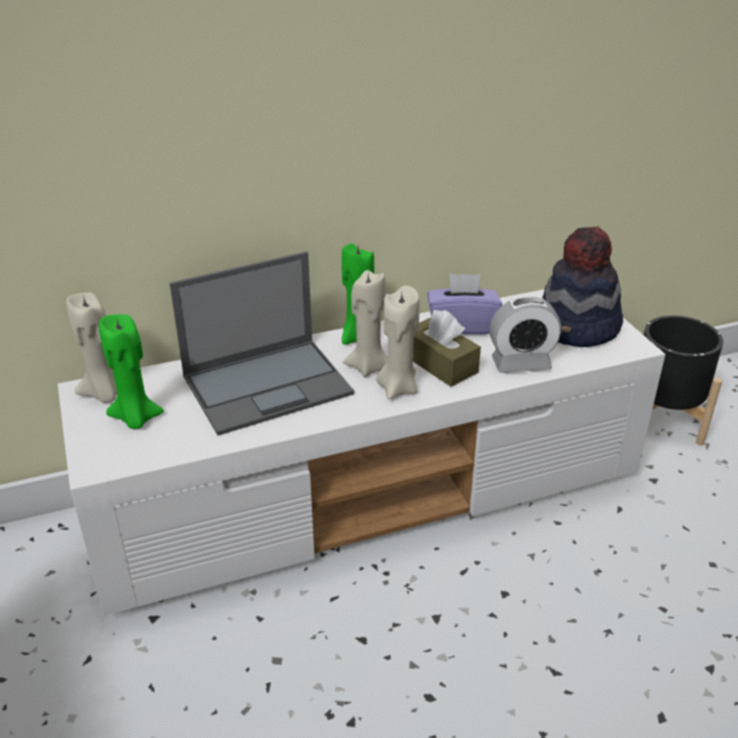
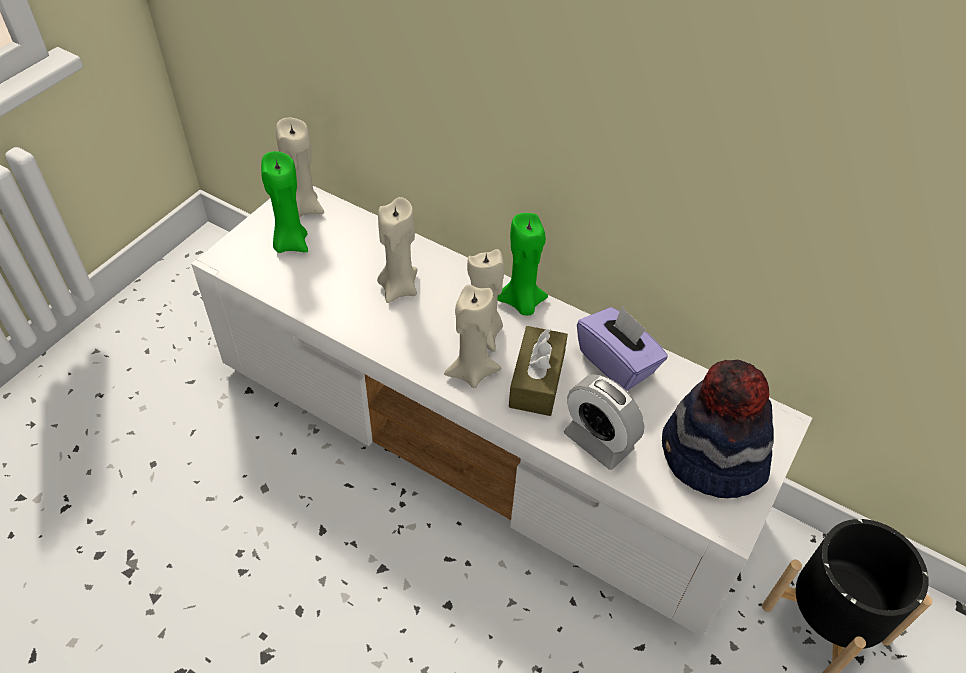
camera: 50 degrees right, 15 degrees up
(269, 384) = (399, 288): laptop -> beige candle

